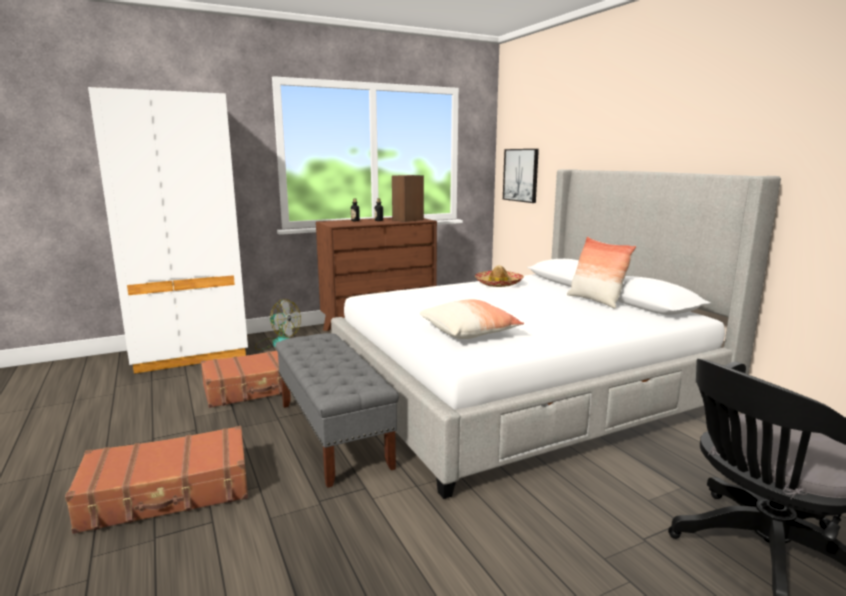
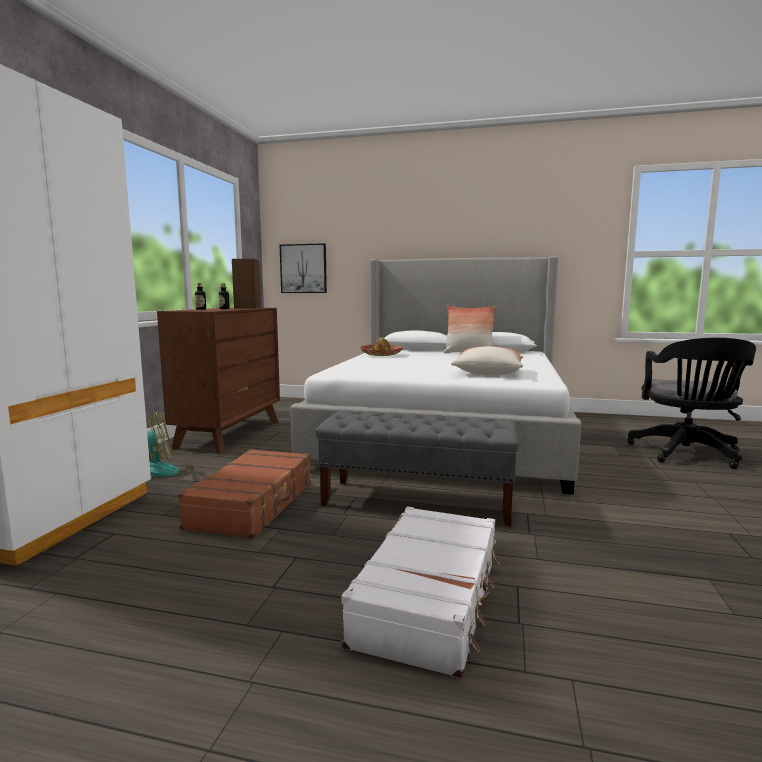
camera: 50 degrees left, 5 degrees down
(168, 493) = (430, 599): brown suitcase -> white suitcase

